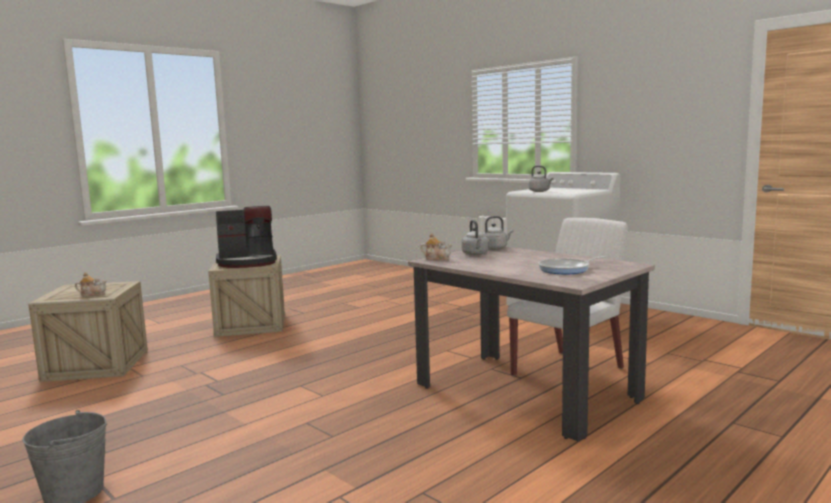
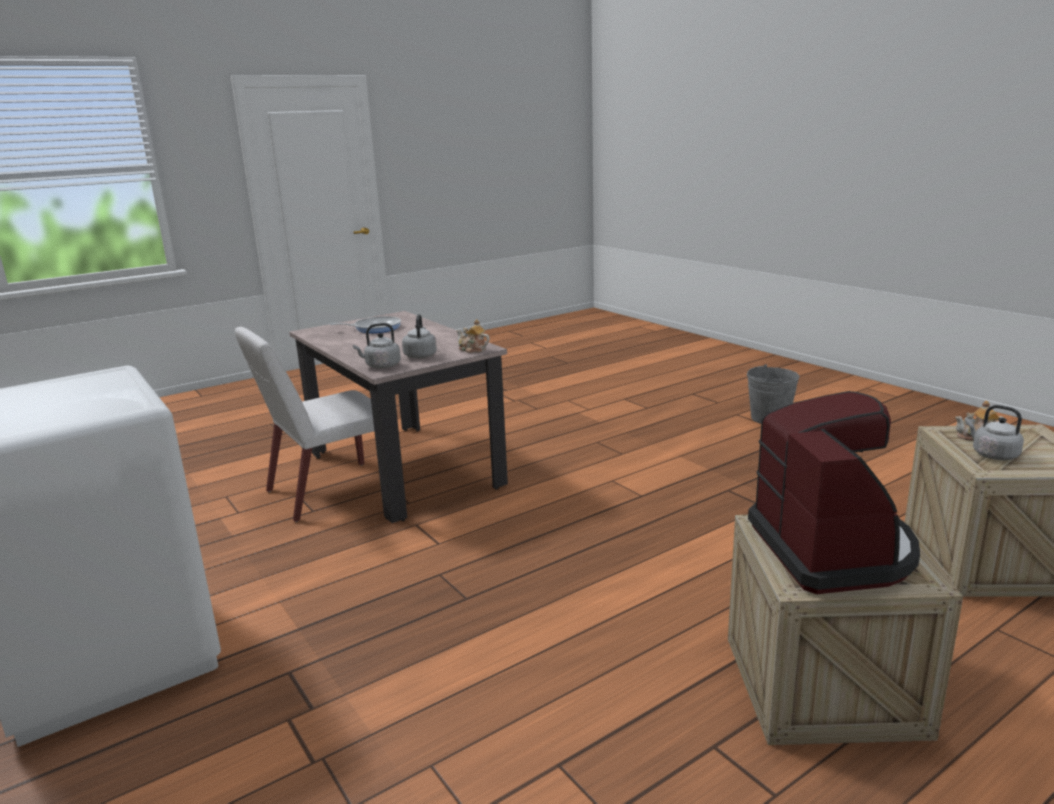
camera: 170 degrees left, 10 degrees up
(247, 262) = (832, 549): coffee machine -> coffee machine turned 90 degrees clockwise
(540, 191) = (118, 394): grey kettle -> grey kettle (992, 455)

